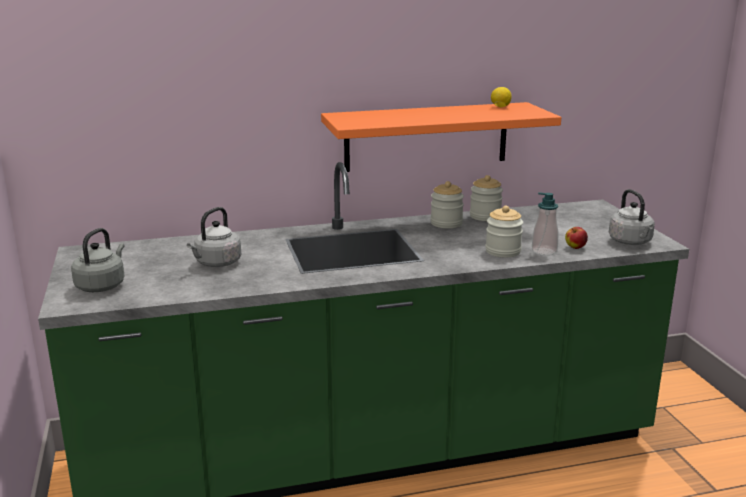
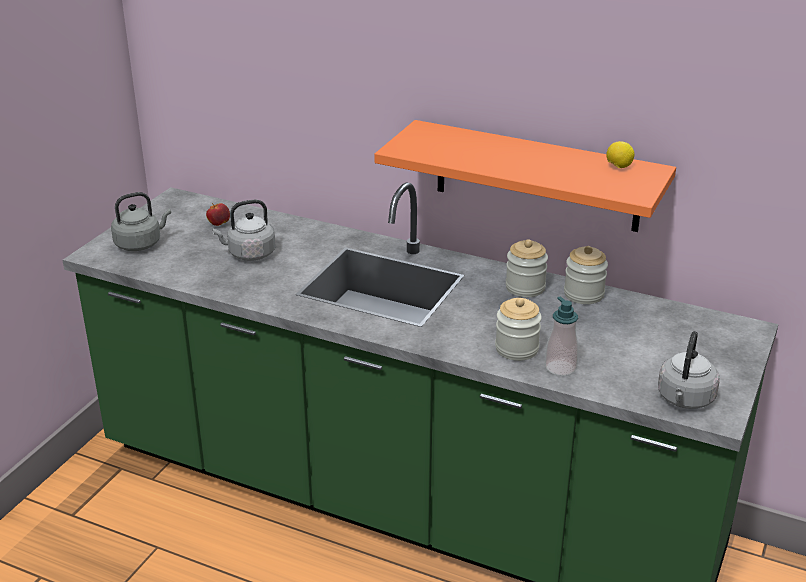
camera: 40 degrees right, 10 degrees up
(575, 247) = (603, 378): apple -> apple (219, 224)

